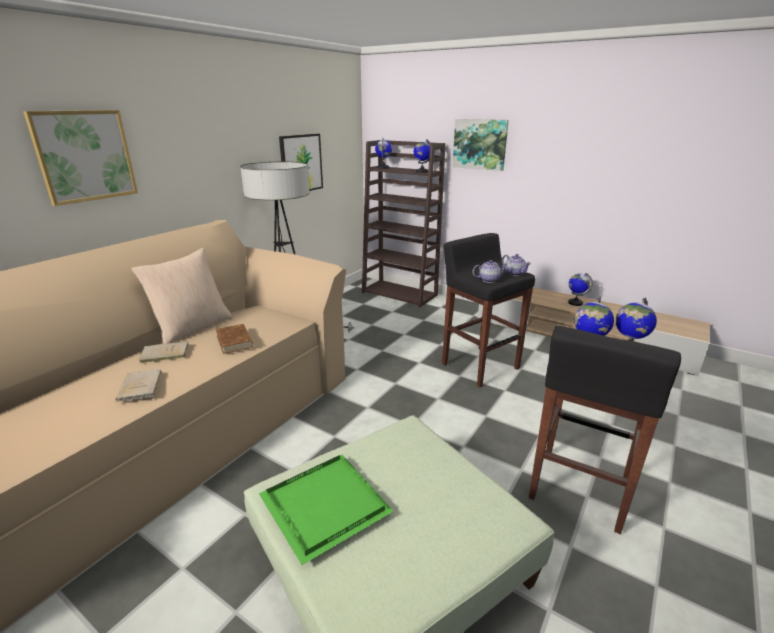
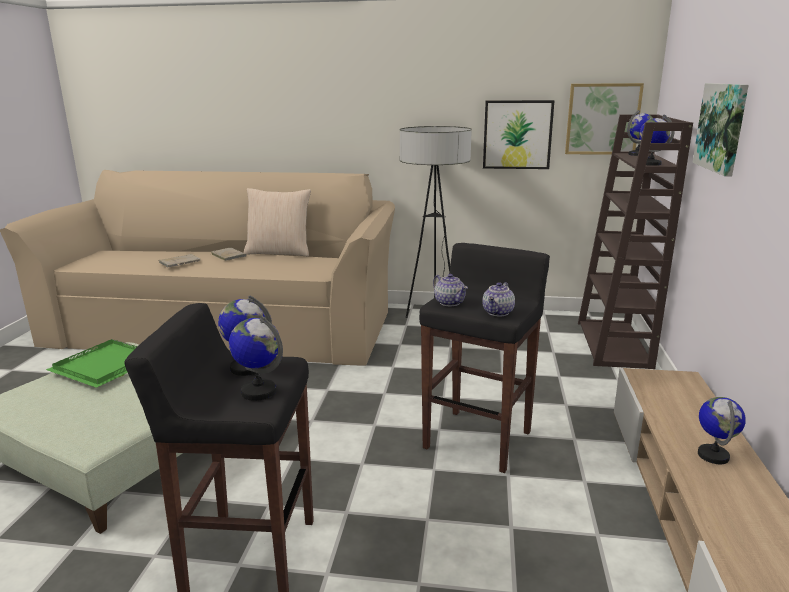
camera: 65 degrees right, 5 degrees down
(85, 156) = (279, 104): picture -> picture (602, 119)
(235, 341) = (262, 266): brown book -> none

